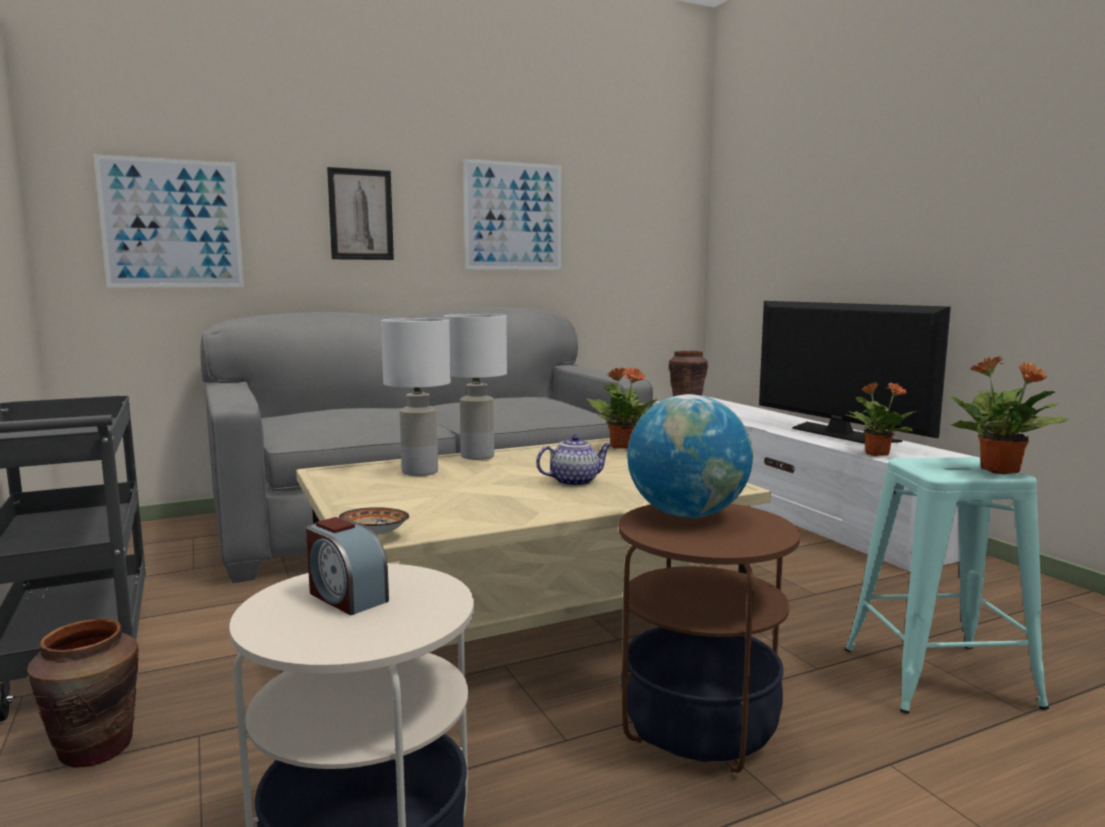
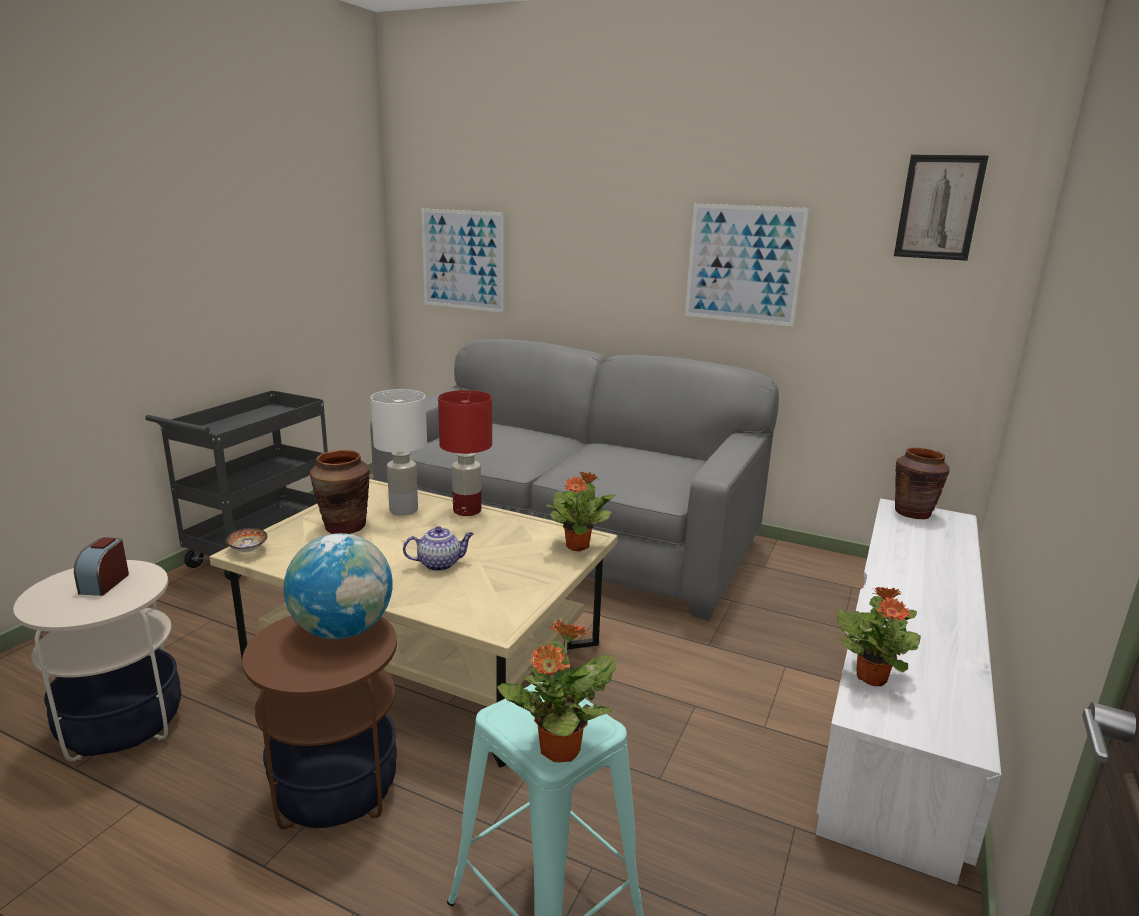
camera: 50 degrees right, 10 degrees up
(95, 749) = (184, 602): brown vase -> brown vase (344, 527)
(361, 214) = (594, 257): picture -> picture (939, 207)
(478, 456) = (467, 511): white table lamp -> red table lamp
(575, 481) = (440, 564): teapot -> teapot turned 45 degrees counterclockwise
(839, 434) = (935, 632): television -> none

